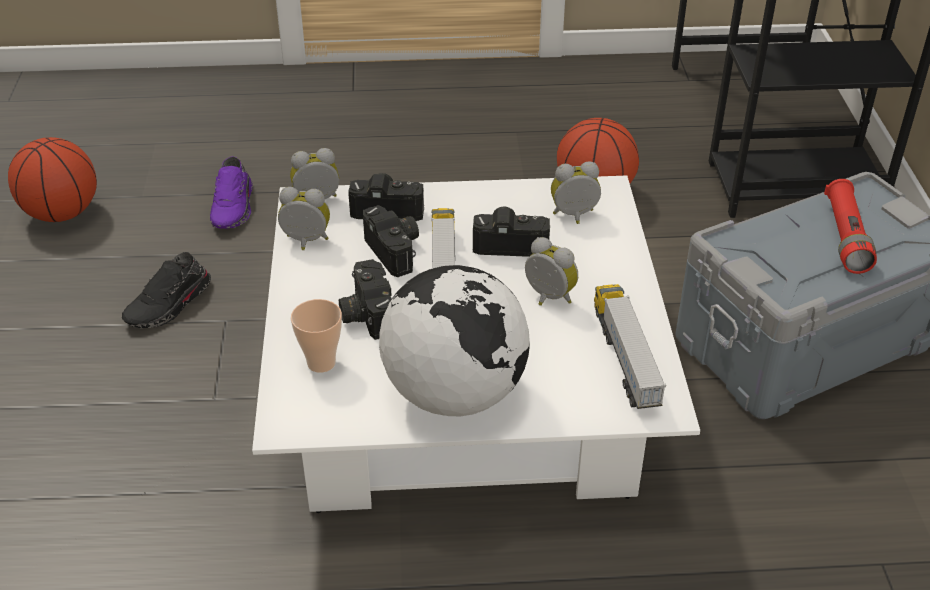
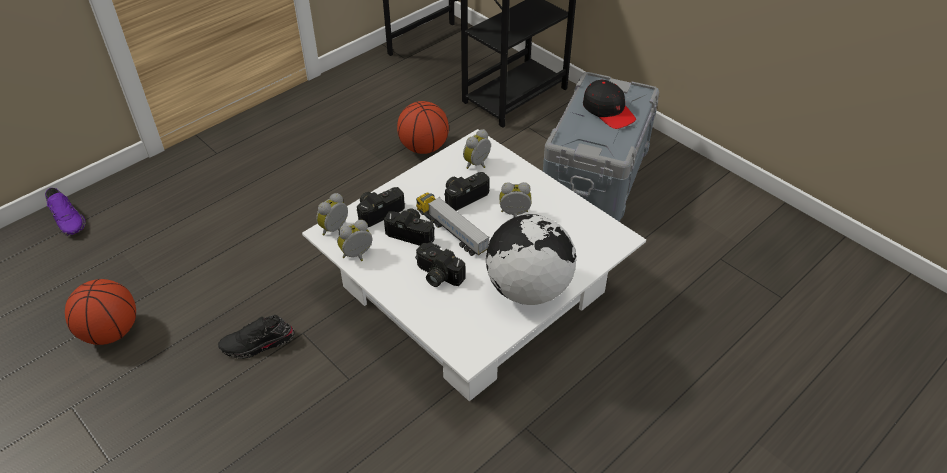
camera: 40 degrees left, 5 degrees up
(170, 305) = (258, 344): black shoe -> black shoe turned 75 degrees clockwise
(234, 207) = (227, 264): purple shoe -> purple shoe (68, 219)
(321, 363) = (447, 314): cup -> none
(625, 359) = (581, 225): toy truck -> none
(846, 237) = (608, 111): red flashlight -> black cap

